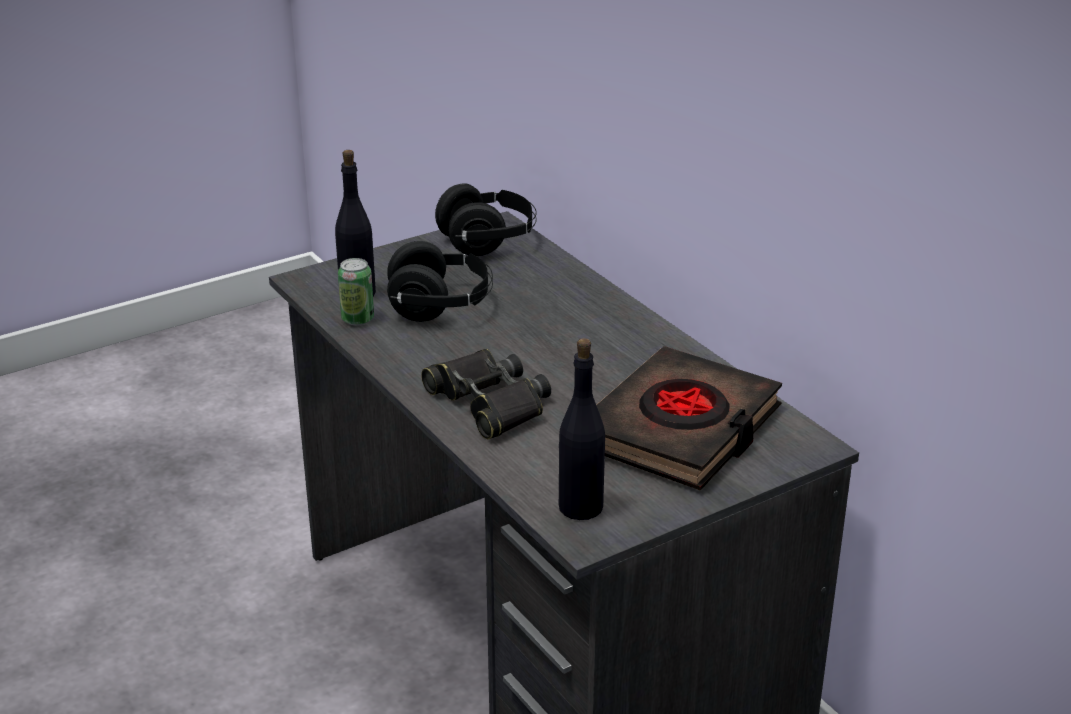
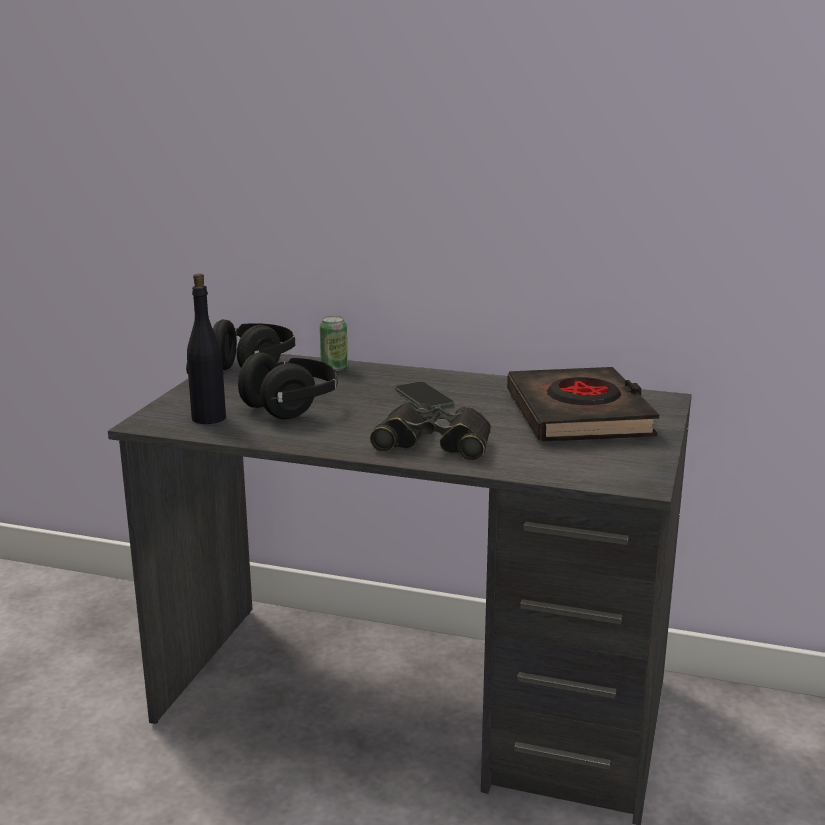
camera: 40 degrees left, 10 degrees down
(357, 319) = (239, 431): can -> can (334, 367)
(573, 342) = (423, 397): none -> phone
(580, 507) = (605, 471): black bottle -> none

